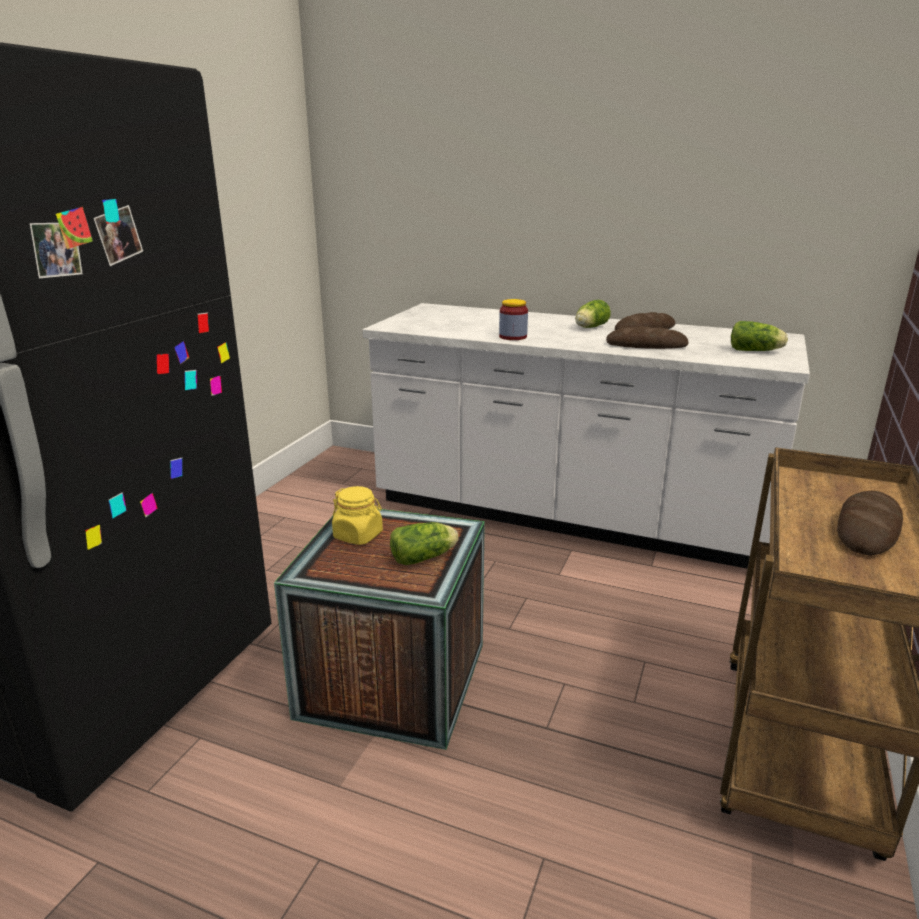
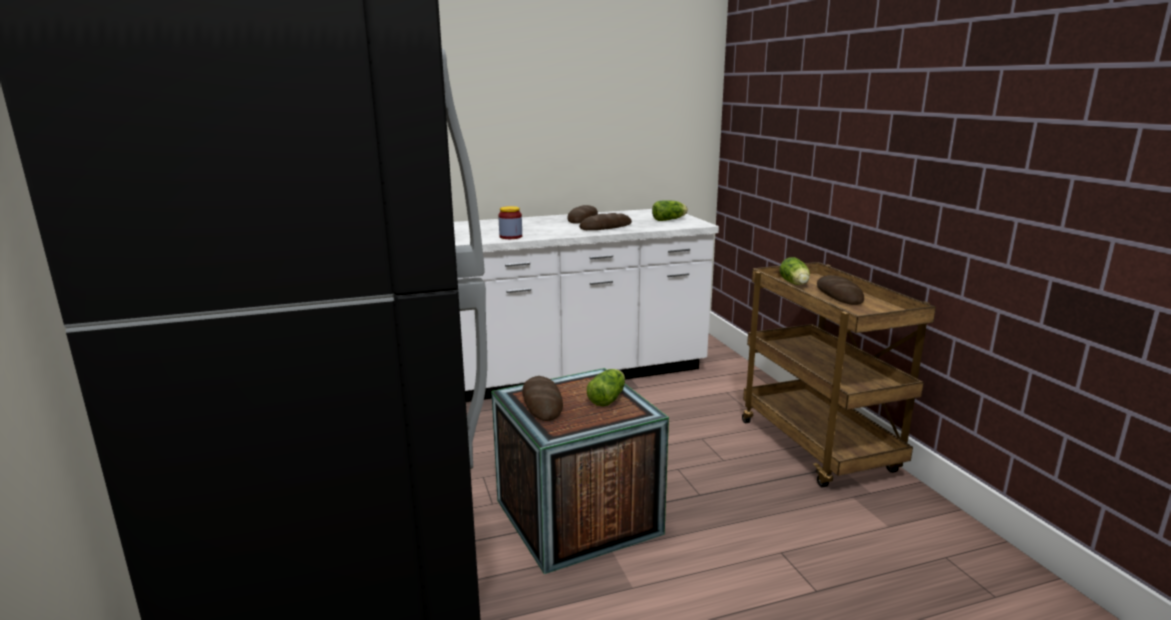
camera: 40 degrees left, 5 degrees down
(358, 535) = (542, 403): yellow jar -> bread
(590, 327) = (546, 223): lettuce -> lettuce (795, 284)

